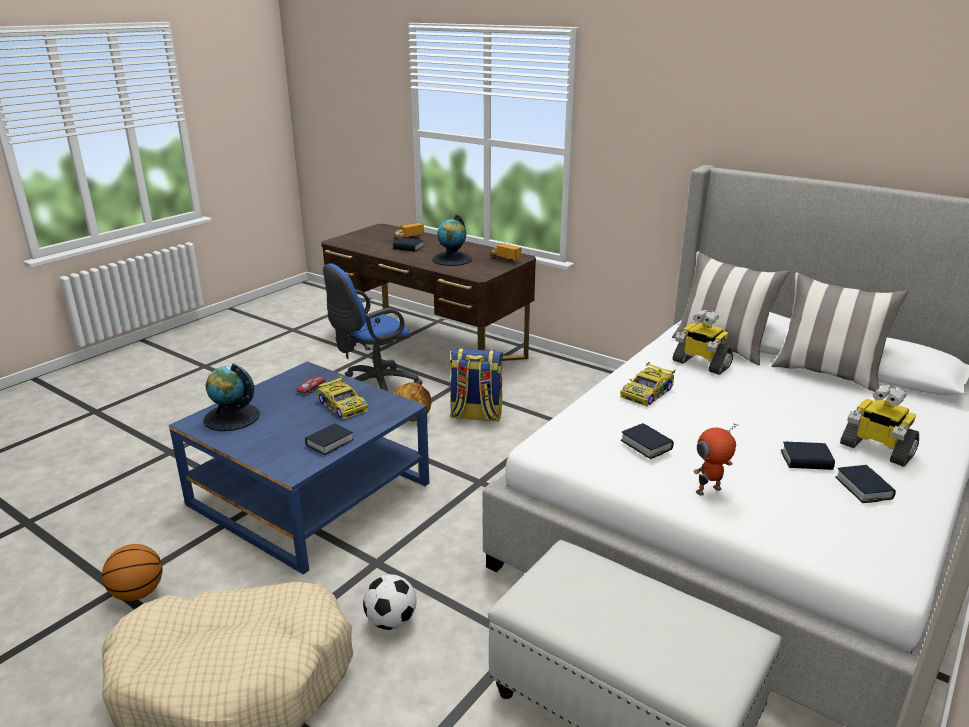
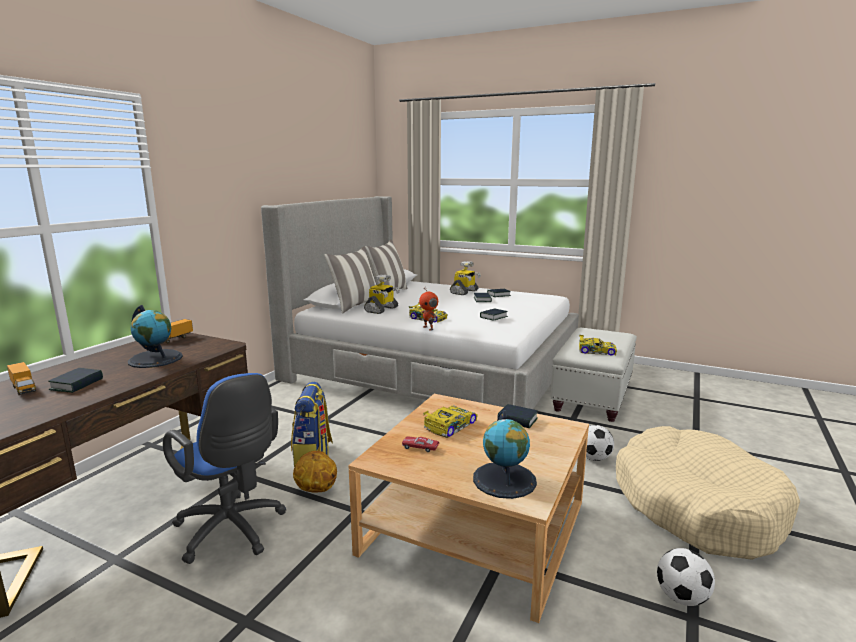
camera: 100 degrees left, 10 degrees down
(137, 593) = (682, 598): basketball -> football
(309, 494) = (475, 527): blue coffee table -> beige coffee table
(576, 595) = (596, 351): none -> toy car
(709, 491) = (523, 311): toy robot -> toy robot (429, 328)

